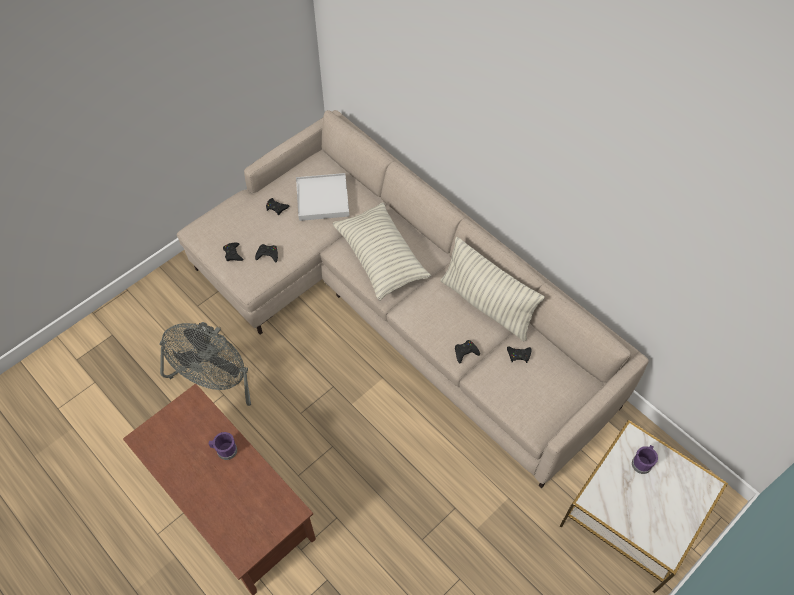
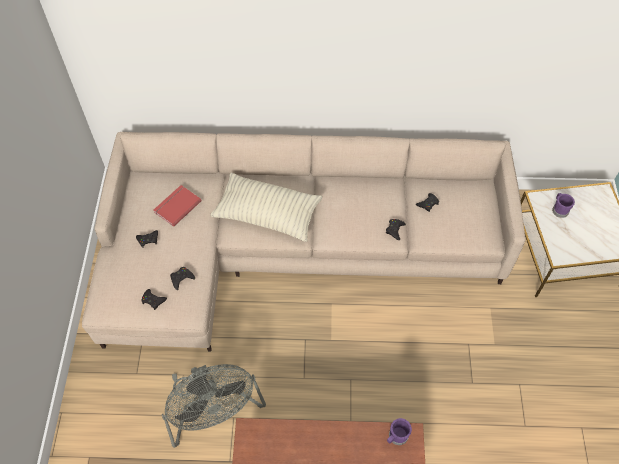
camera: 45 degrees left, 0 degrees up
(224, 450) = (315, 442): purple mug -> purple mug (396, 437)
(322, 199) = (176, 206): white tray -> red book
(487, 305) = (372, 188): pillow -> none

